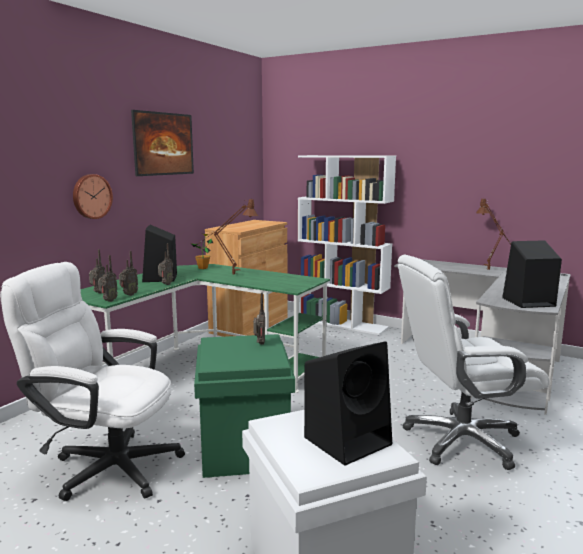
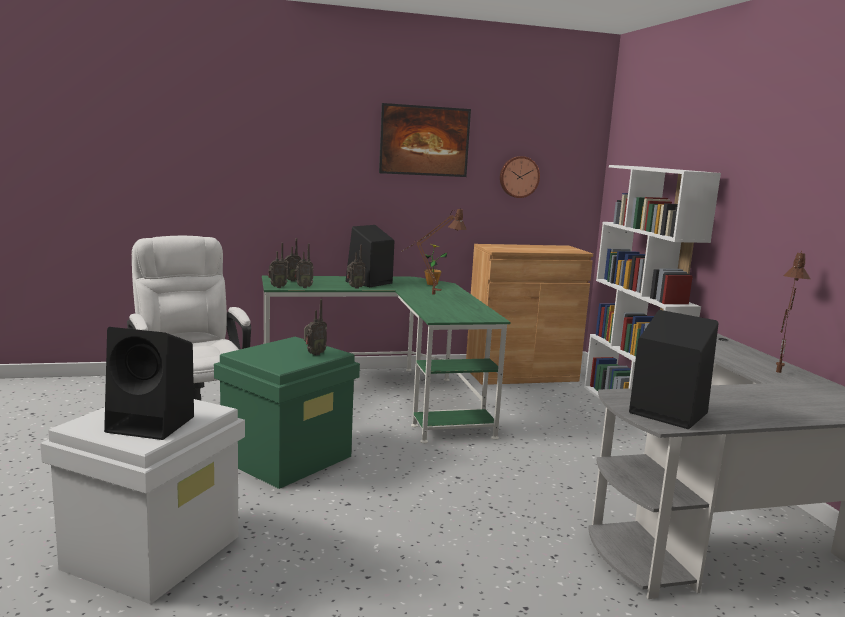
camera: 45 degrees right, 0 degrees up
(91, 196) = (319, 188): wall clock -> wall clock (518, 177)
(461, 441) = (470, 556): white office chair -> none

